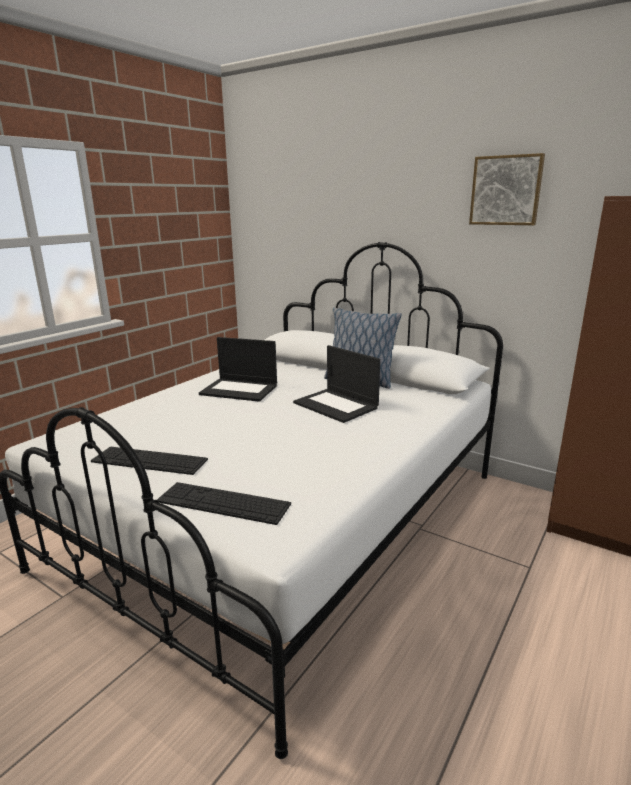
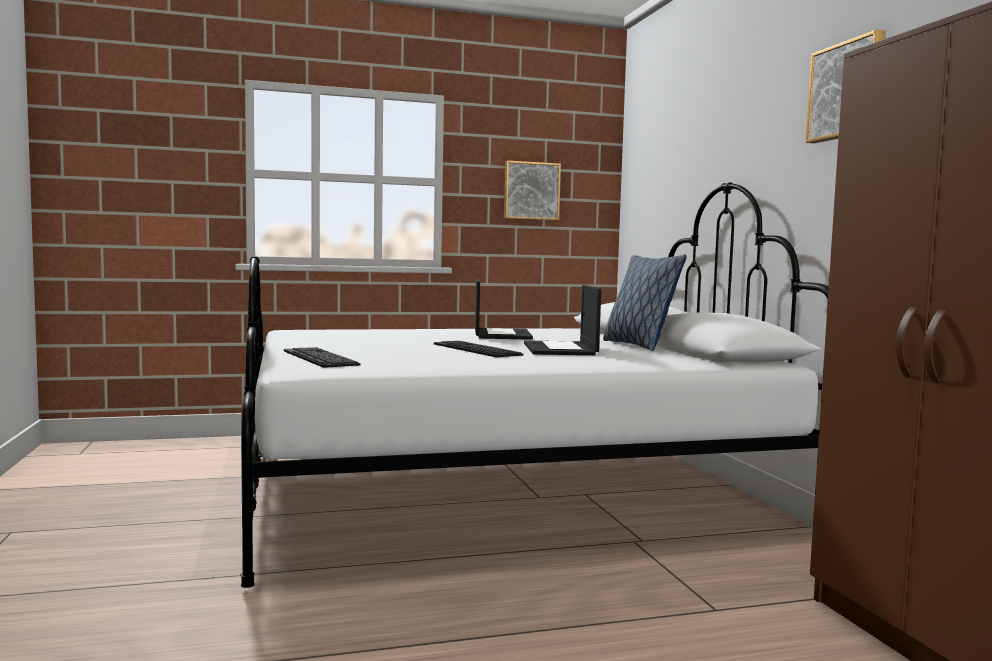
camera: 40 degrees right, 15 degrees down
(149, 460) = (329, 342): keyboard -> keyboard (476, 349)
(171, 235) = (531, 191): none -> picture
(240, 390) = (501, 334): laptop -> laptop turned 150 degrees counterclockwise

